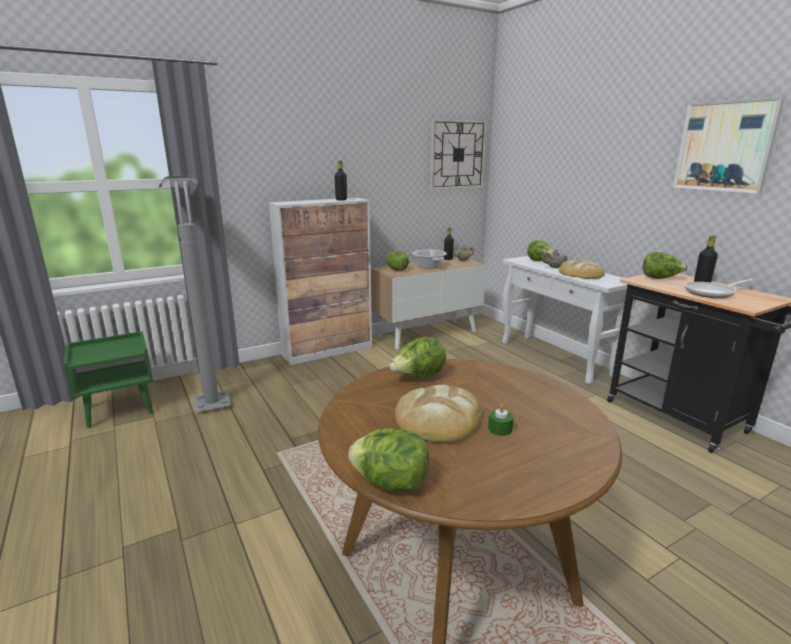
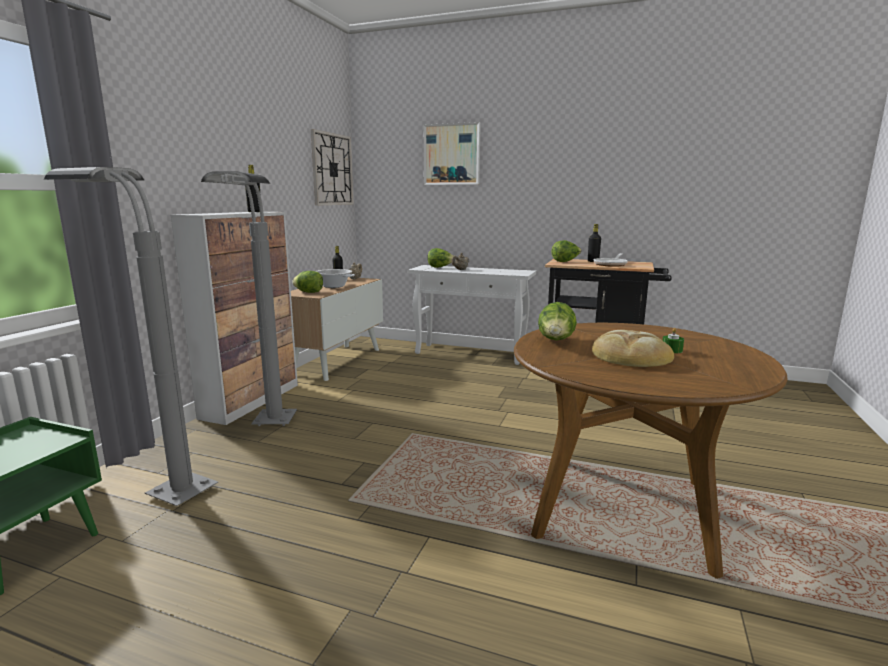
camera: 40 degrees left, 5 degrees down
(305, 379) = (268, 432): none -> grey floor lamp
(391, 483) = (700, 389): lettuce -> none
(581, 274) = (489, 271): bread -> none
(725, 146) = (586, 159): picture -> picture (452, 154)

